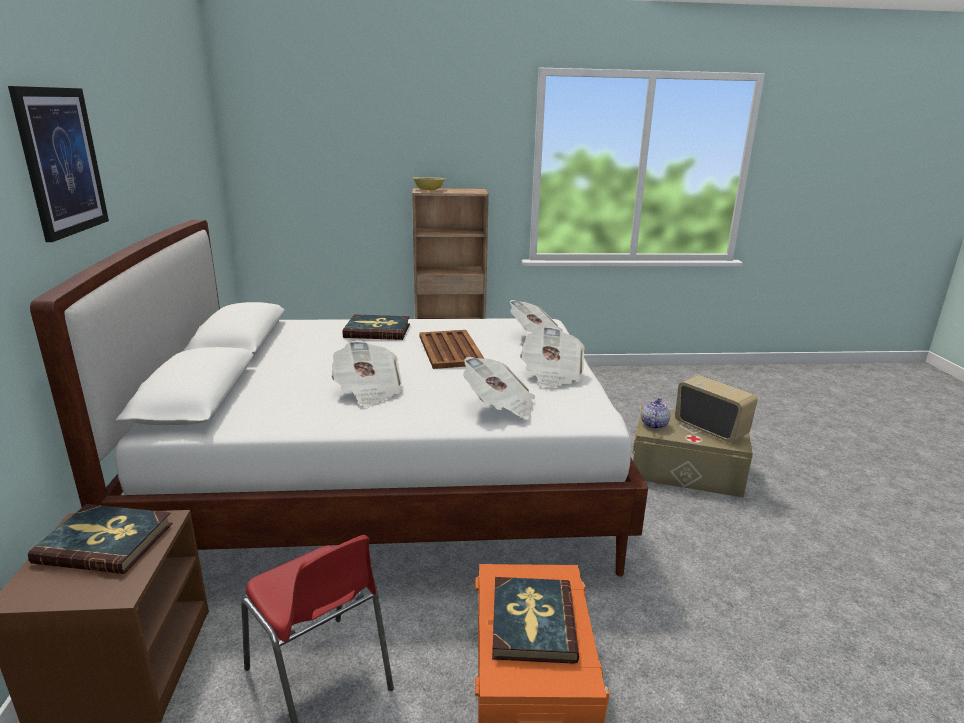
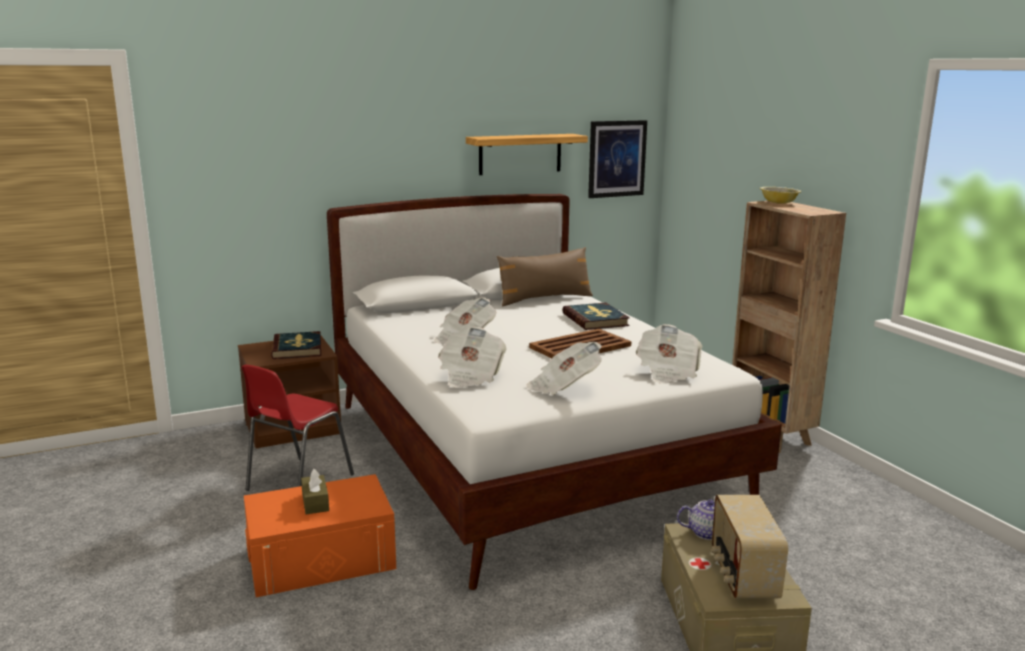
camera: 70 degrees right, 5 degrees down
(61, 161) = (396, 136): picture -> picture (616, 158)
(156, 175) = (520, 154): none -> shelf
(281, 335) = (544, 299): none -> brown pillow
(532, 622) = (315, 502): book -> brown tissue box
(711, 429) = (742, 576): radio -> radio turned 150 degrees clockwise

